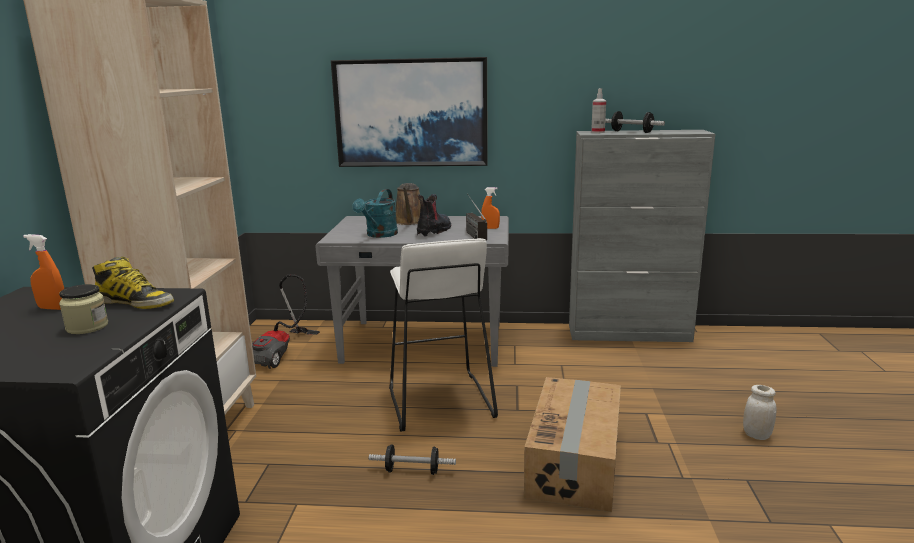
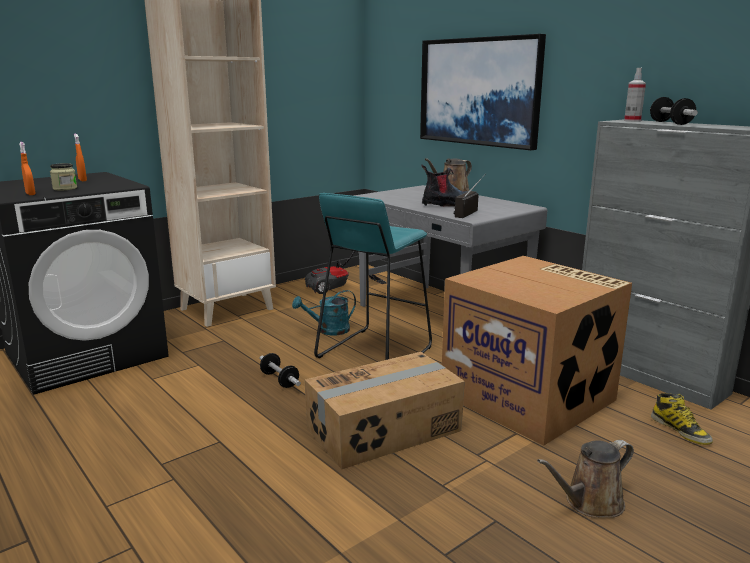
camera: 45 degrees right, 0 degrees up
(135, 302) = (108, 185): boot -> boot (680, 430)
(379, 235) = (401, 199): turquoise watering can -> turquoise watering can (329, 331)
(439, 402) = (374, 352): white stool -> turquoise stool
(490, 228) = (497, 212): orange spray bottle -> orange spray bottle (30, 194)
(605, 382) = (530, 397): none -> cardboard box
(756, 435) = (590, 503): white jar -> brown watering can

